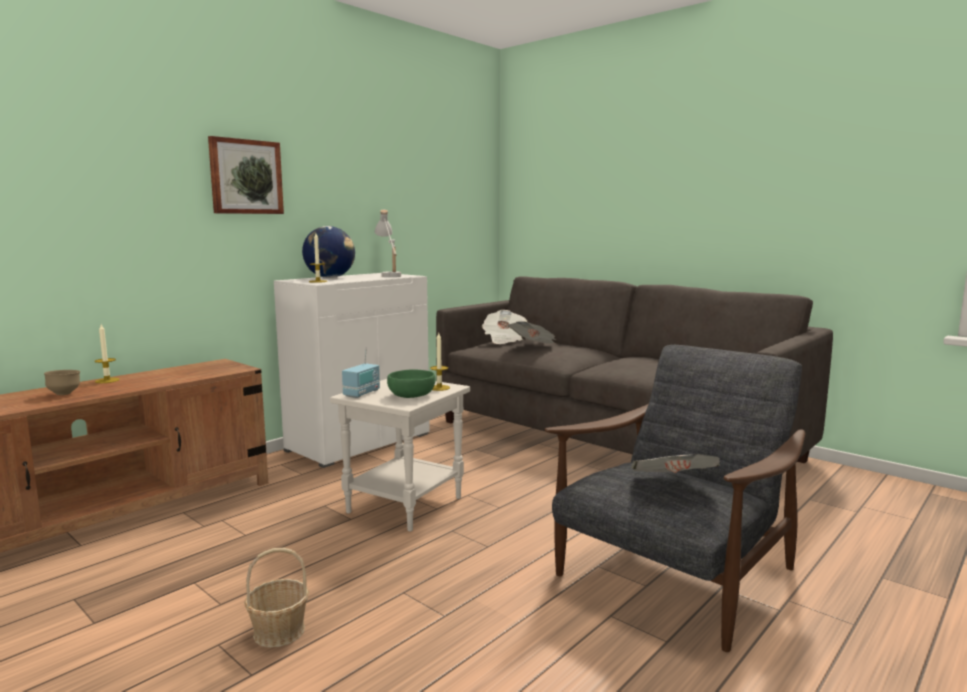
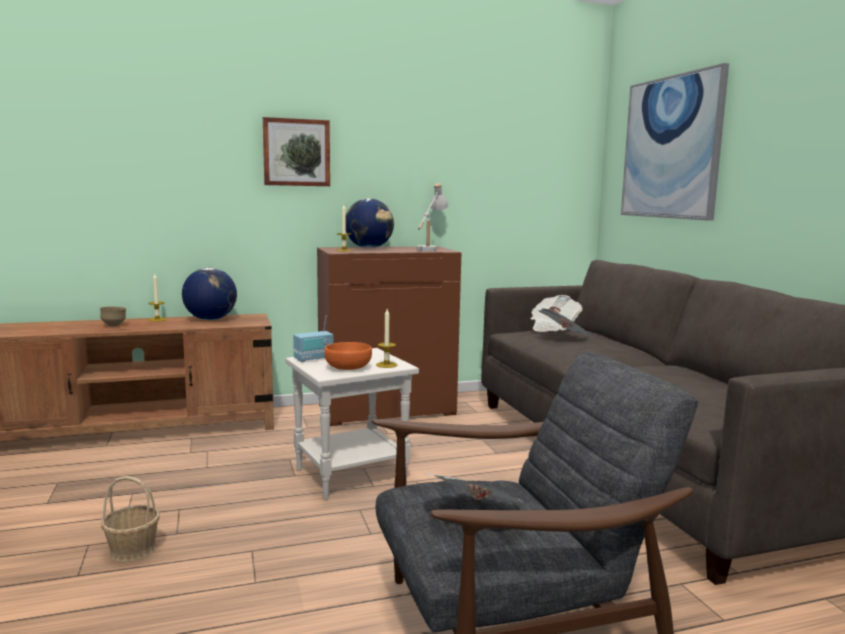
camera: 30 degrees right, 0 degrees up
(176, 372) = (210, 319): none -> globe
(359, 442) = (387, 409): white cabinet -> brown cabinet
(412, 395) = (348, 368): green bowl -> orange bowl
(578, 178) = (671, 148): none -> picture

